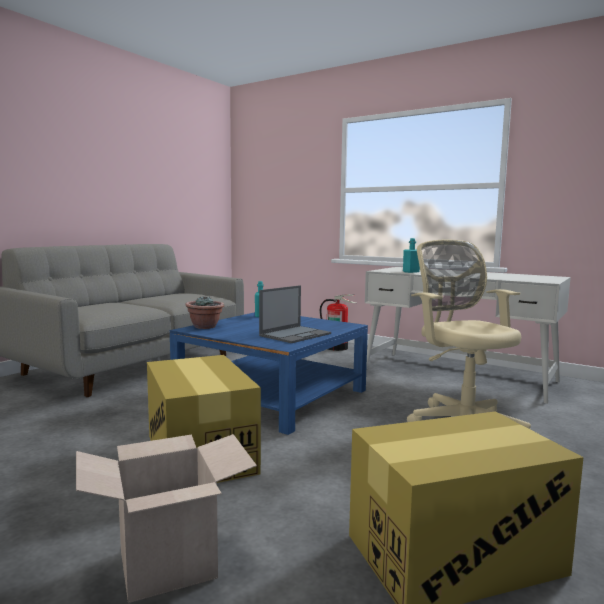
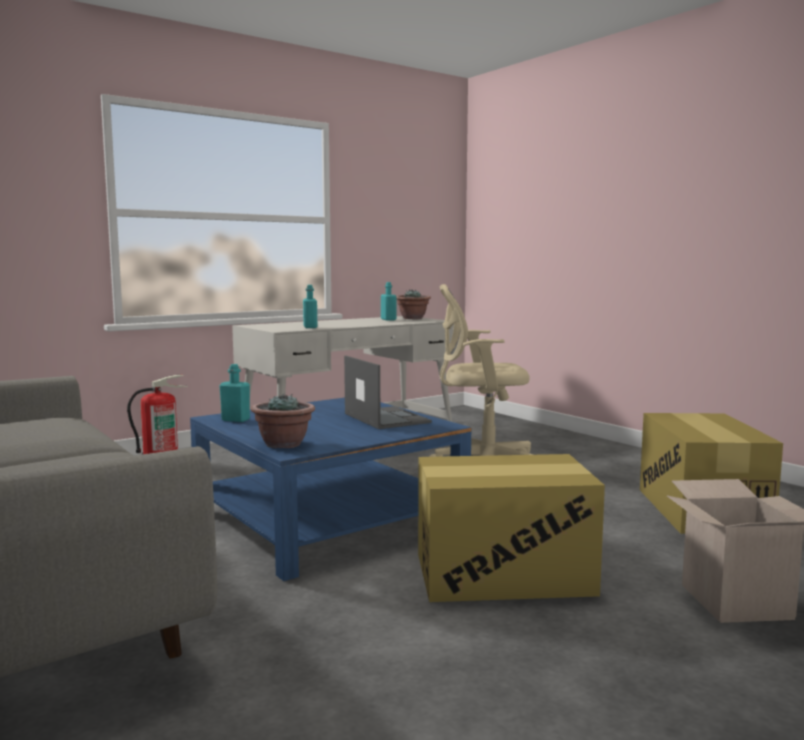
camera: 70 degrees left, 0 degrees up
(515, 276) = (388, 319): none -> turquoise bottle
(547, 278) = (413, 318): none -> potted plant

